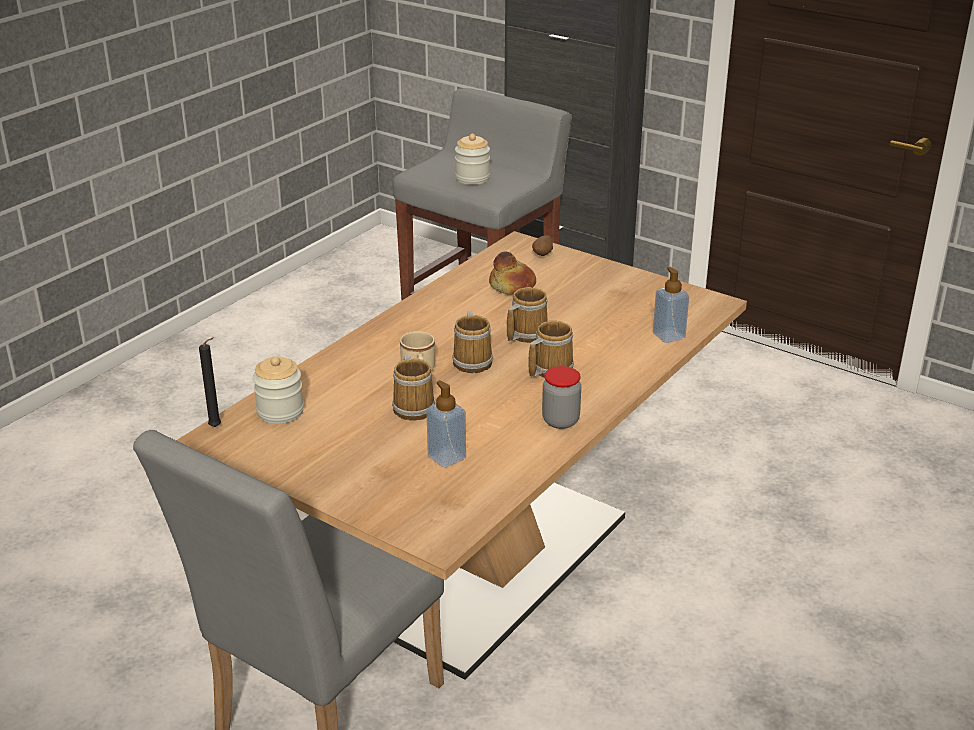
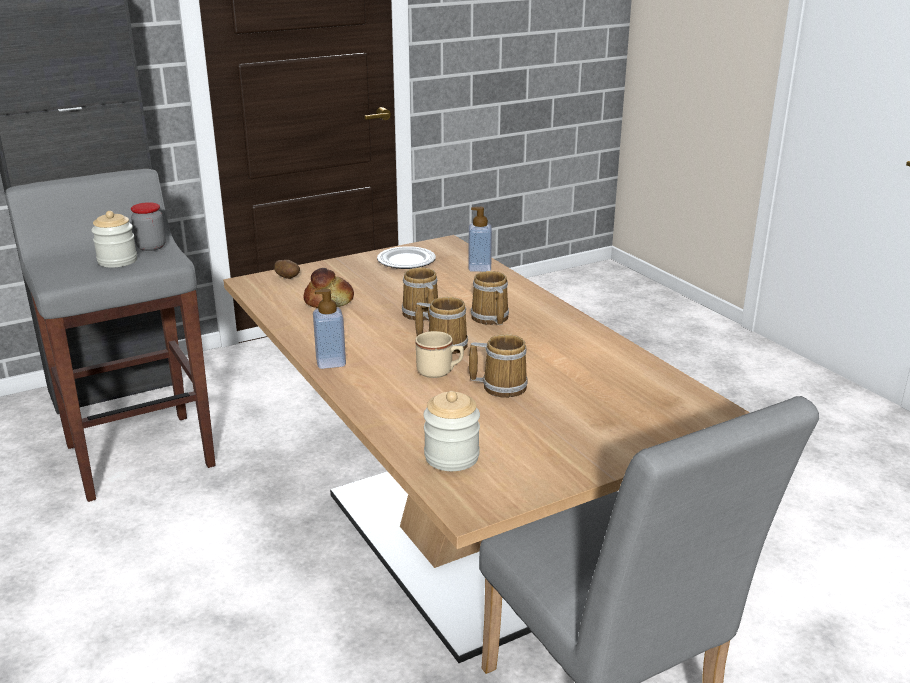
camera: 65 degrees left, 5 degrees down
(217, 427) = (451, 502): black candle -> none
(446, 457) = (598, 388): soap dispenser -> soap dispenser (331, 362)
(560, 421) = (574, 332): jar -> jar (151, 247)
(643, 295) = (406, 261): none -> plate

